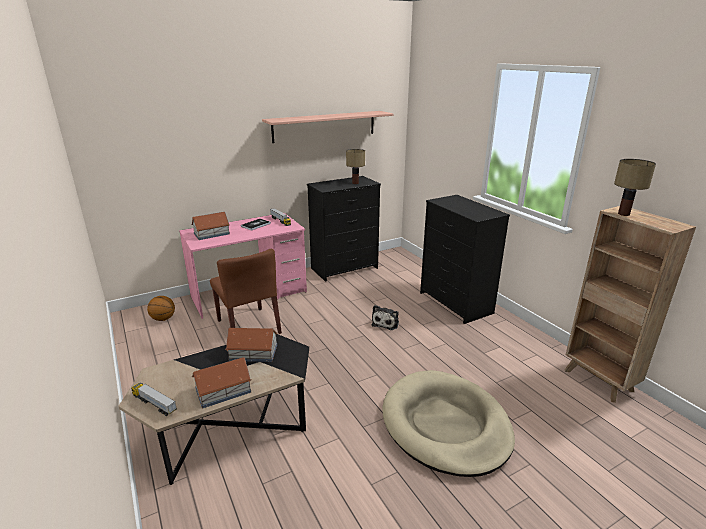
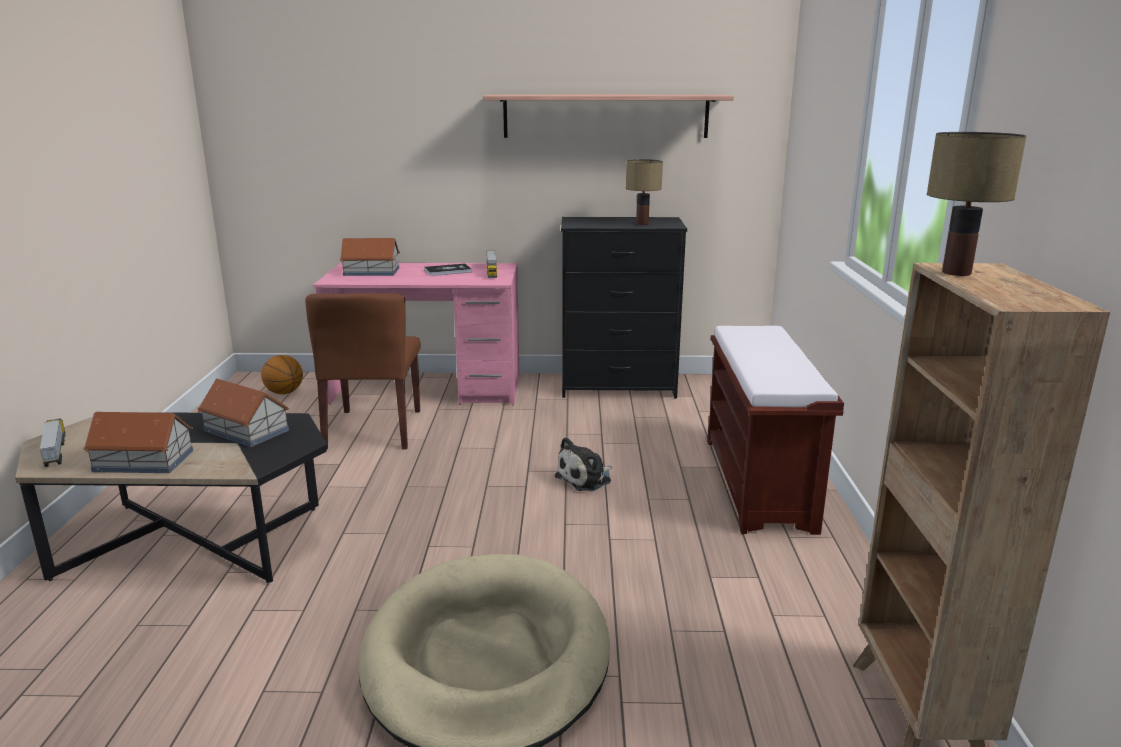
camera: 30 degrees right, 5 degrees down
(456, 303) = (759, 483): black dresser -> brown bench

